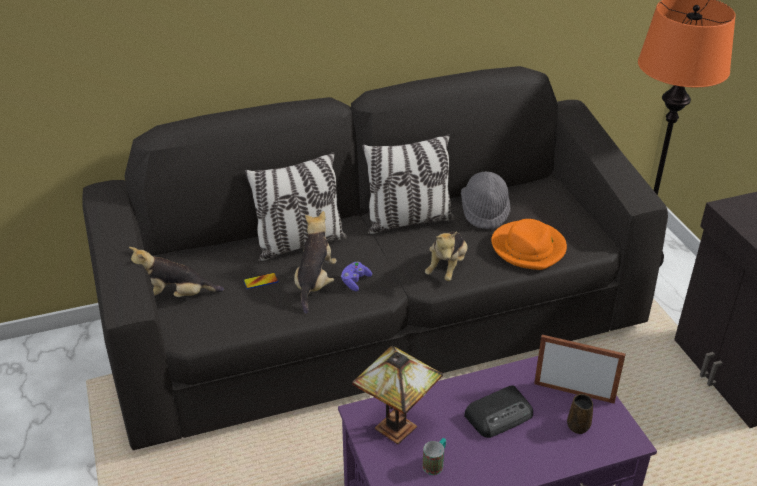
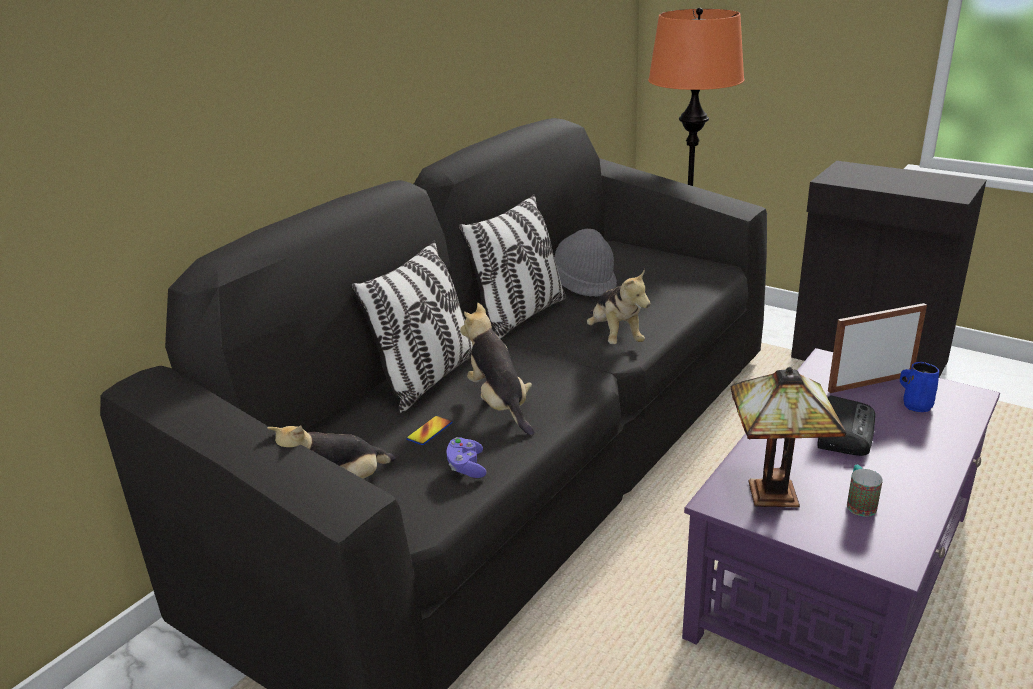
camera: 35 degrees left, 10 degrees down
(355, 281) = (543, 384): purple game controller -> purple game controller (466, 467)
(529, 248) = (667, 293): orange hat -> none
(578, 425) = (915, 405): brown mug -> blue mug

